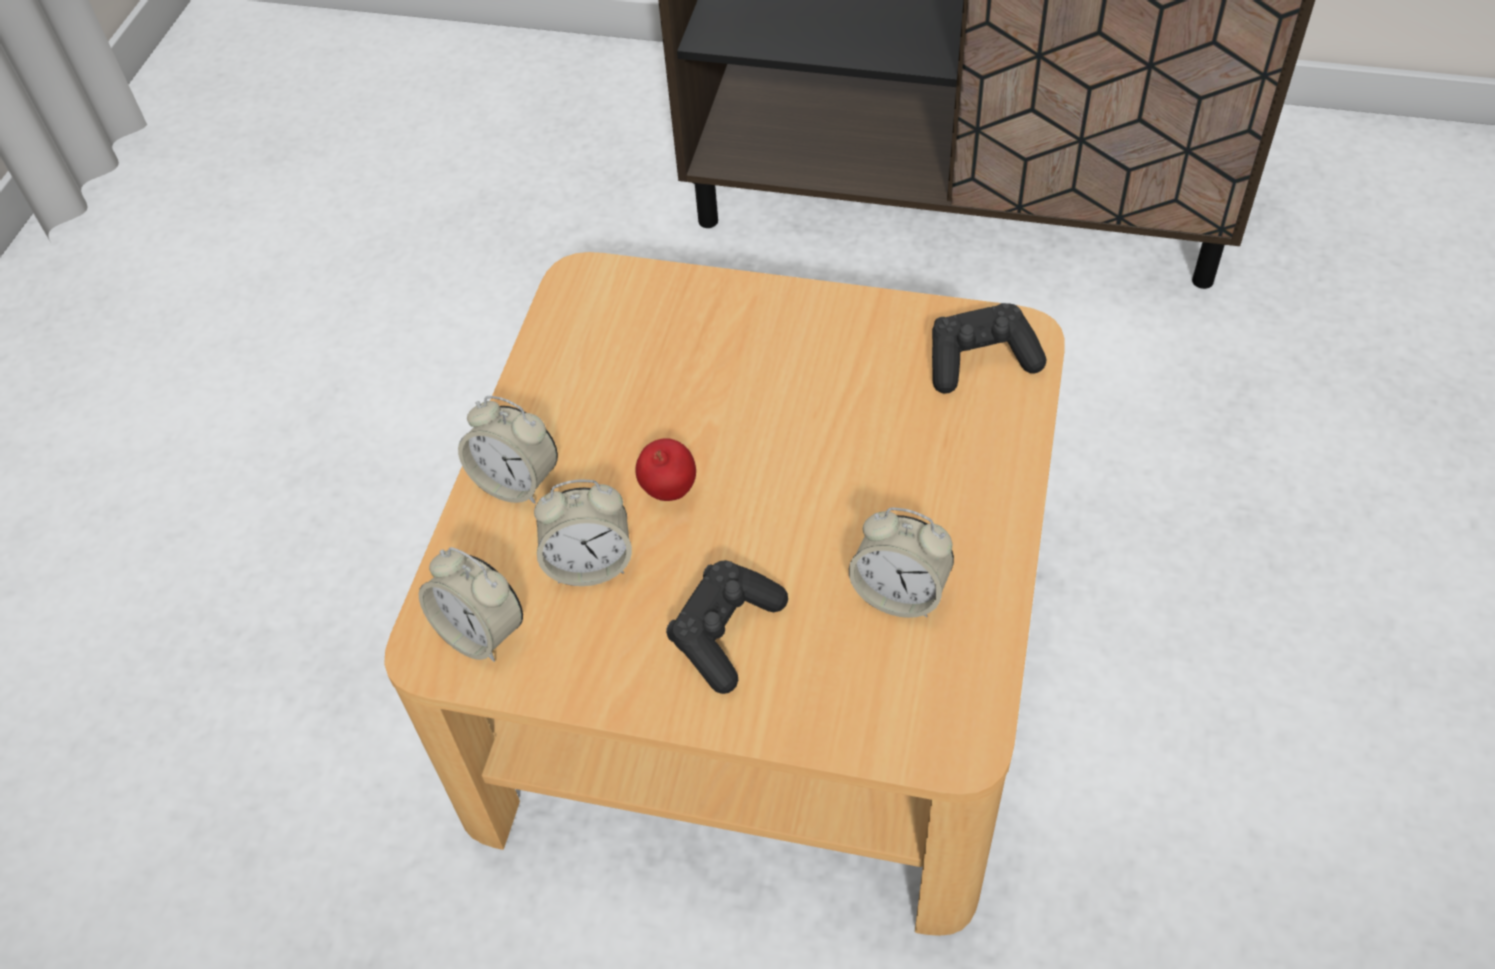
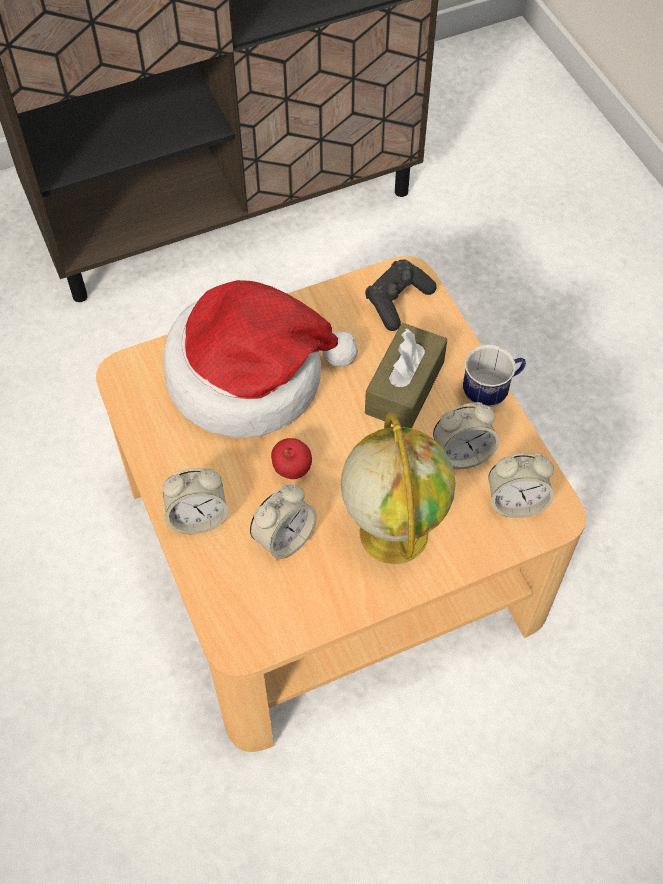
camera: 40 degrees left, 5 degrees up
(481, 633) = (257, 615): alarm clock -> alarm clock (515, 502)
(718, 356) = (251, 376): none -> hat
(725, 634) = (392, 531): black game controller -> globe
(896, 470) = (404, 387): none -> brown tissue box
(1008, 538) = (491, 392): none -> mug

